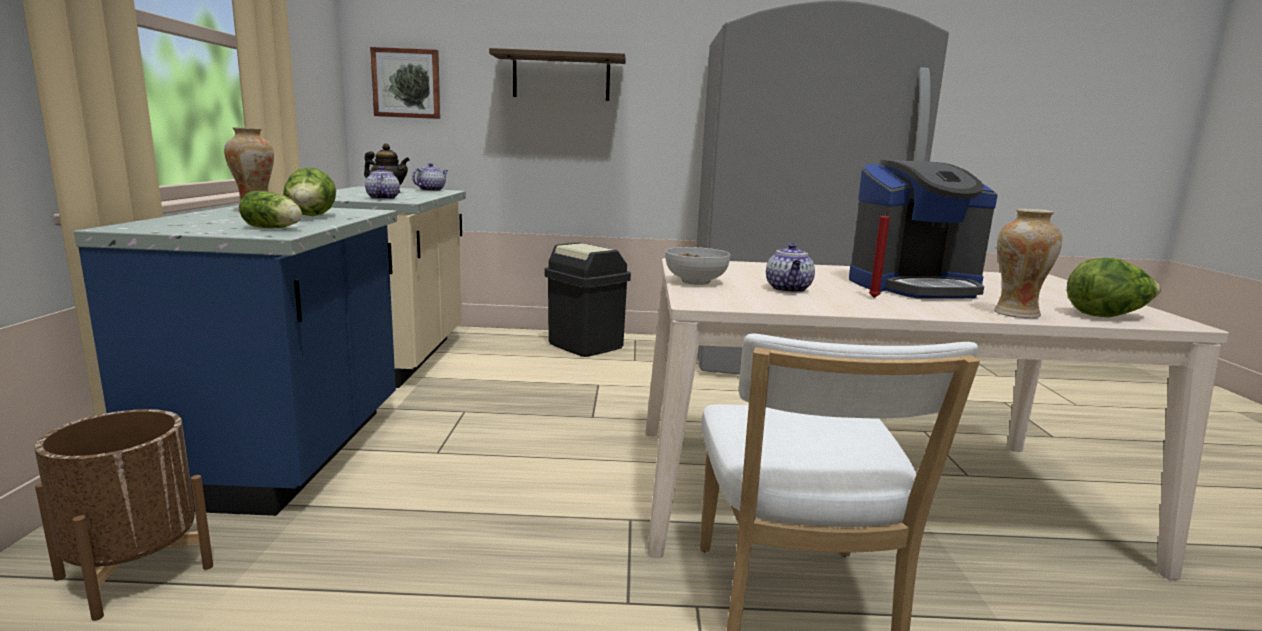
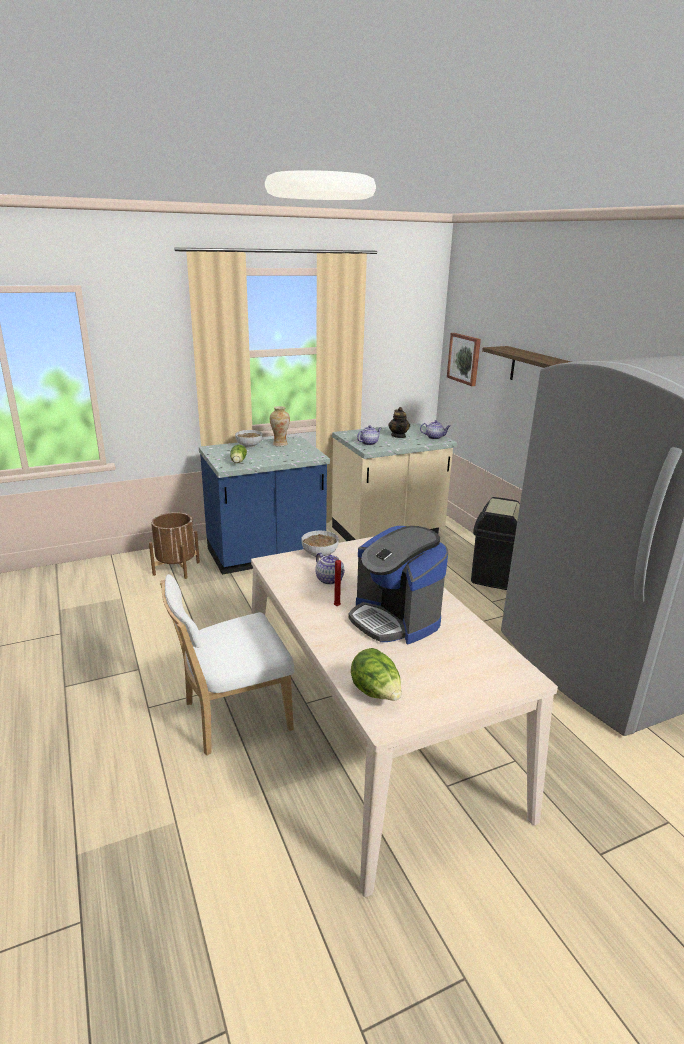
camera: 65 degrees right, 10 degrees up
(201, 217) = (249, 445): none -> bowl
(312, 217) = (278, 455): lettuce -> none
(789, 289) = (330, 580): teapot -> teapot turned 105 degrees counterclockwise
(1015, 313) = (342, 655): vase -> none

